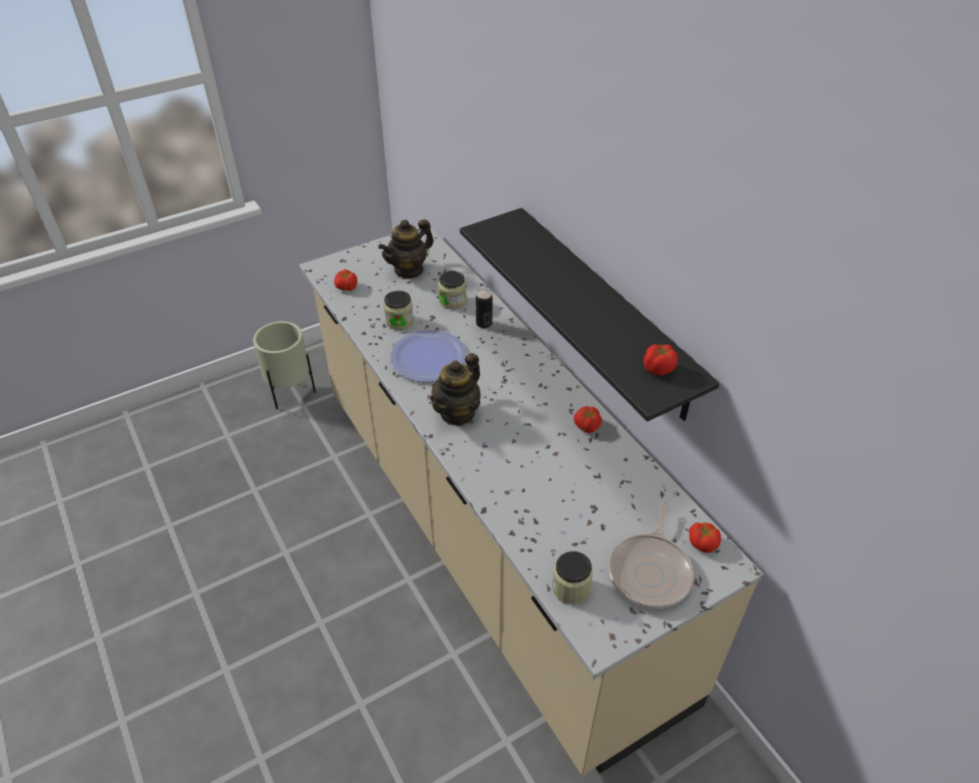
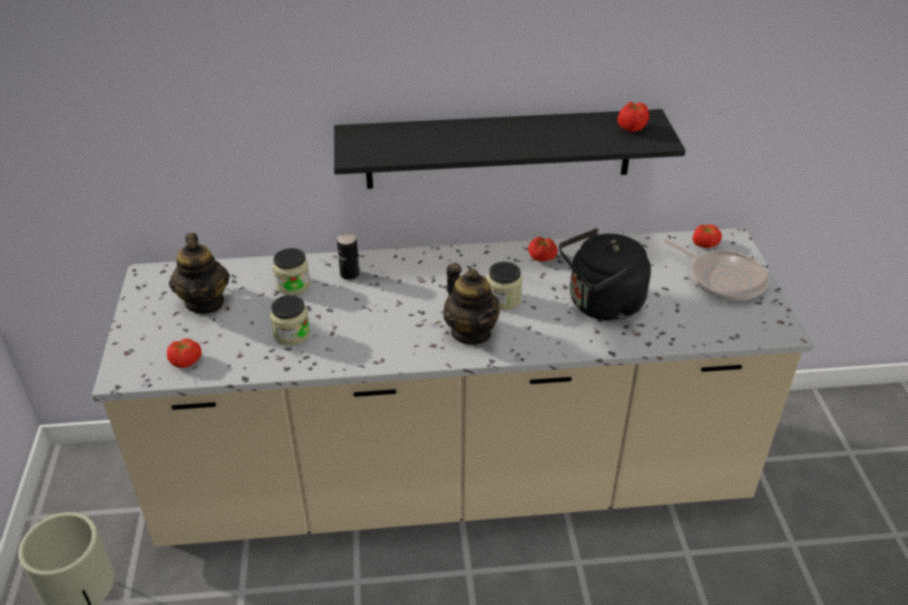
camera: 65 degrees left, 5 degrees down
(429, 357) = (371, 328): plate -> none
(545, 485) = (601, 305): none -> black kettle
(570, 588) = (724, 328): jar -> jar (503, 299)

